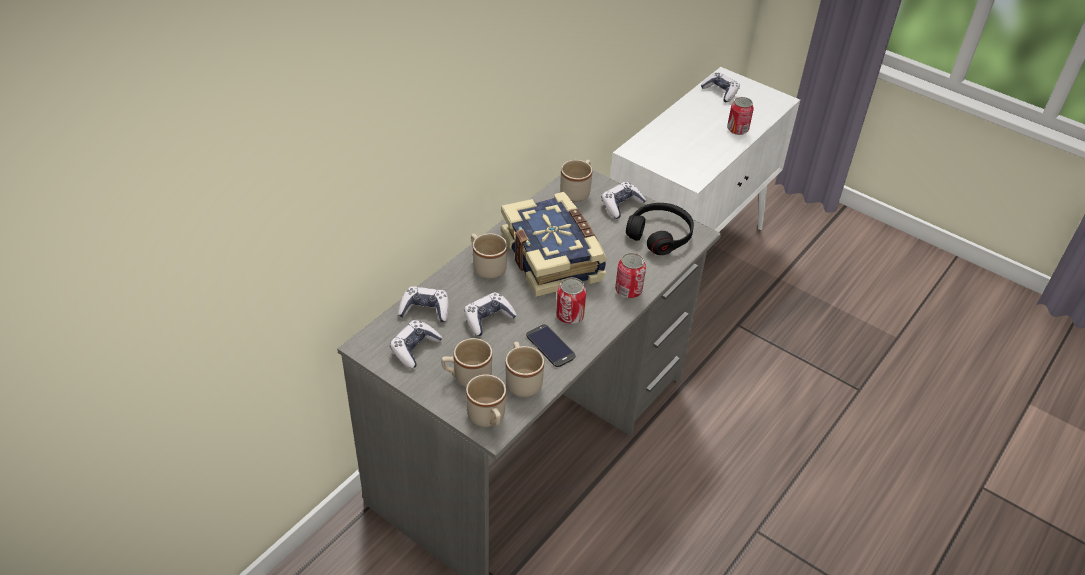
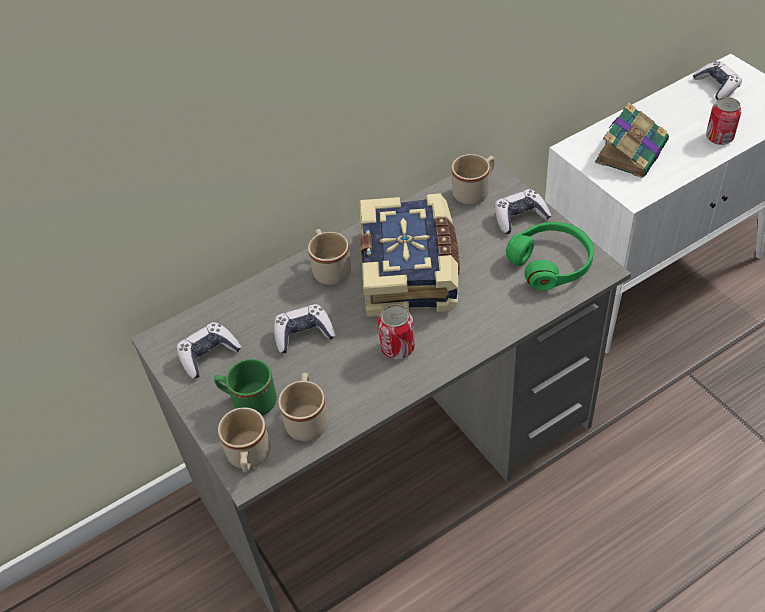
camera: 25 degrees right, 5 degrees up
(425, 310) = (240, 310): game controller -> none
(467, 377) = (249, 401): beige mug -> green mug
(550, 346) = (358, 382): phone -> none
(628, 290) = (481, 328): can -> none
(660, 235) = (551, 263): black headphones -> green headphones
(677, 147) = (632, 151): none -> book

